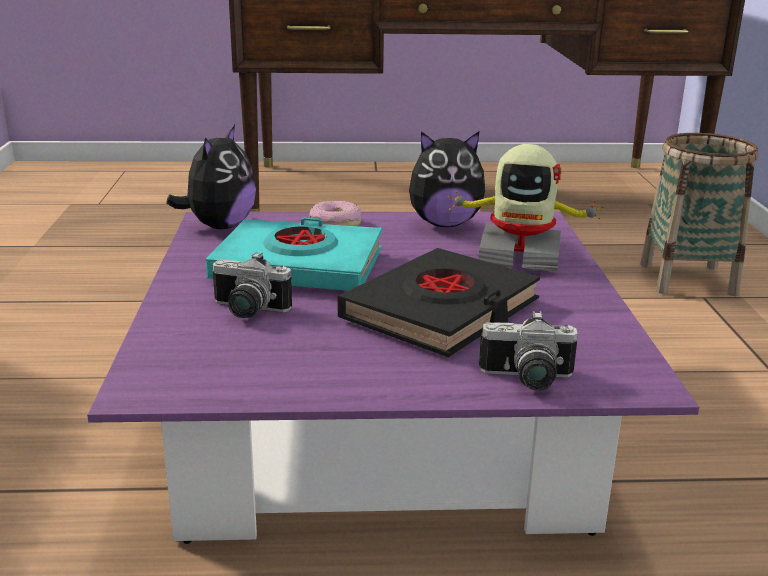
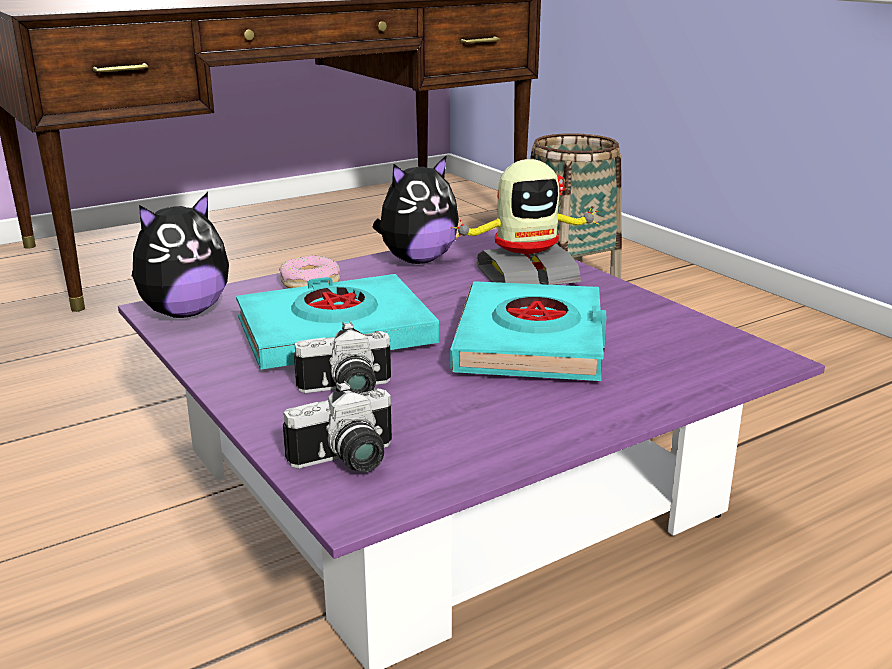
camera: 30 degrees left, 0 degrees up
(219, 226) = (184, 312): plush toy -> plush toy turned 60 degrees clockwise
(441, 312) = (531, 342): black book -> turquoise book
(527, 380) = (683, 382): camera -> camera (348, 462)

